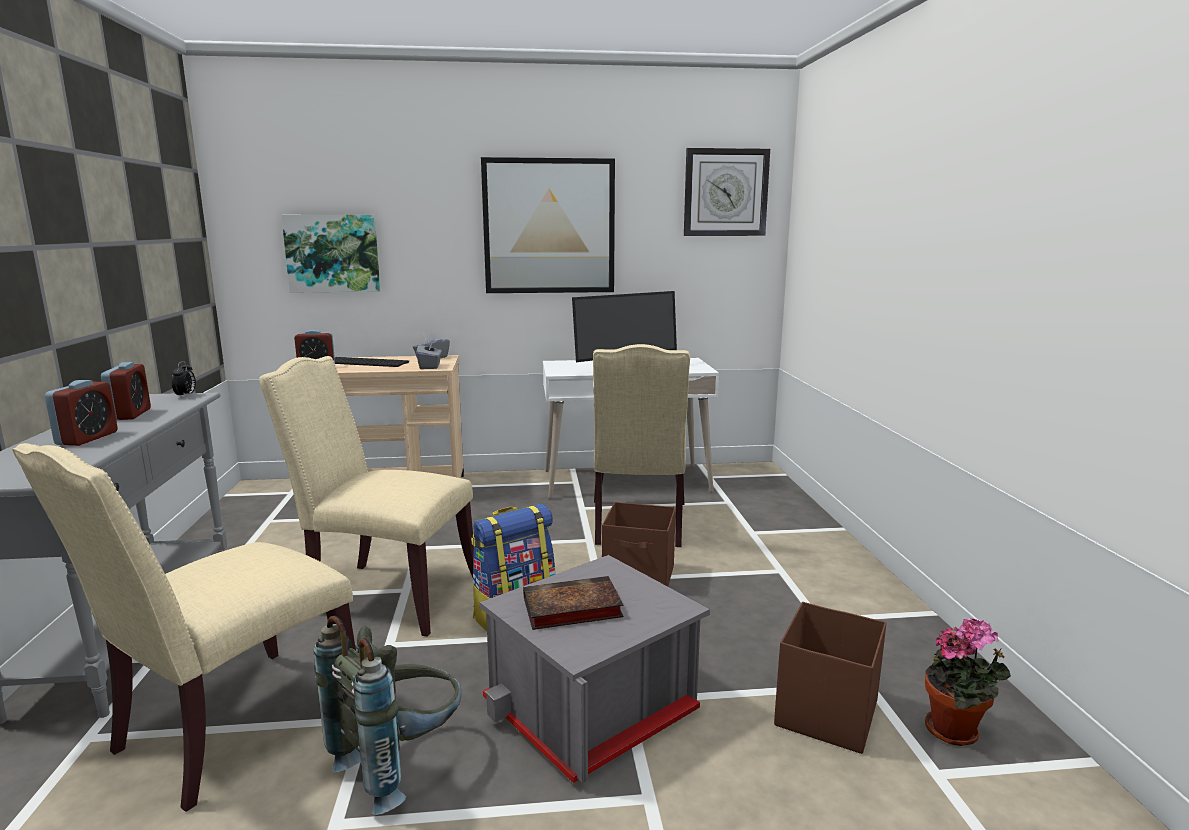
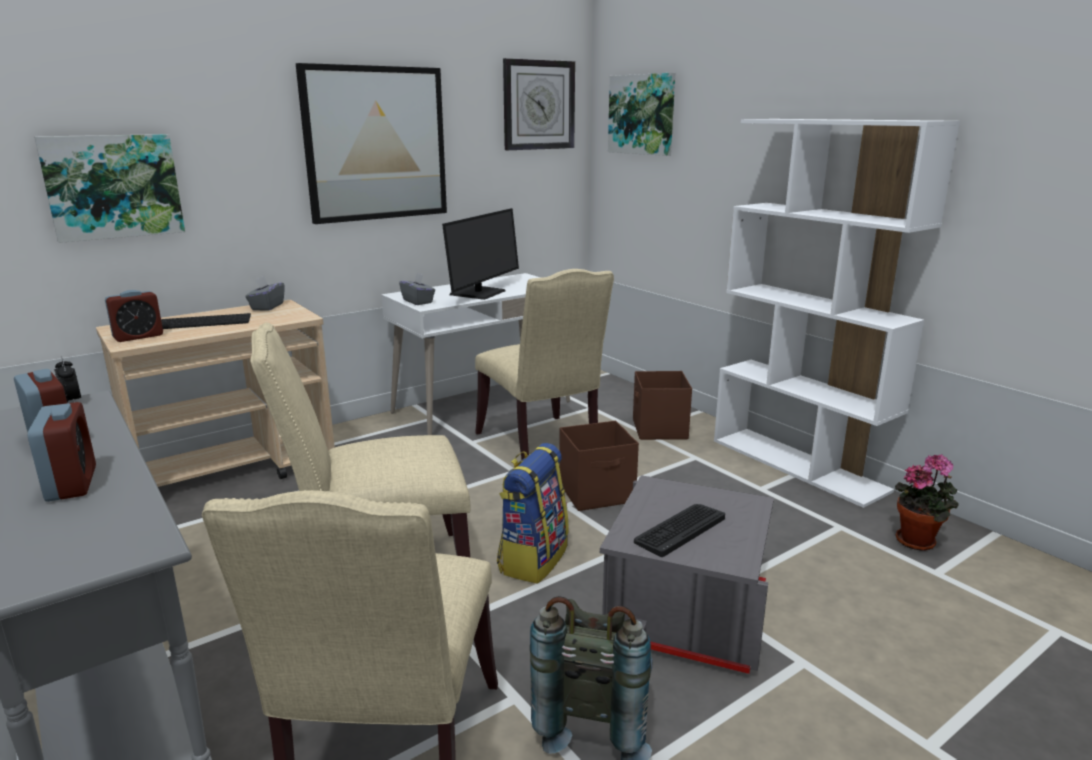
camera: 30 degrees left, 5 degrees up
(430, 366) = (288, 317): grey tissue box -> grey tissue box (418, 301)
(569, 609) = (679, 529): book -> keyboard
(821, 199) = (642, 114): none -> picture
(825, 714) = (839, 557): brown storage box -> brown storage box (659, 429)
(896, 608) = (798, 465): none -> white bookcase

